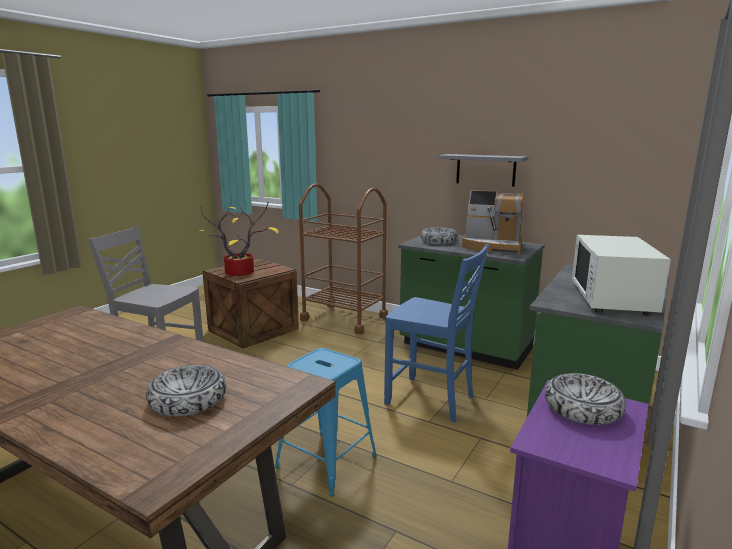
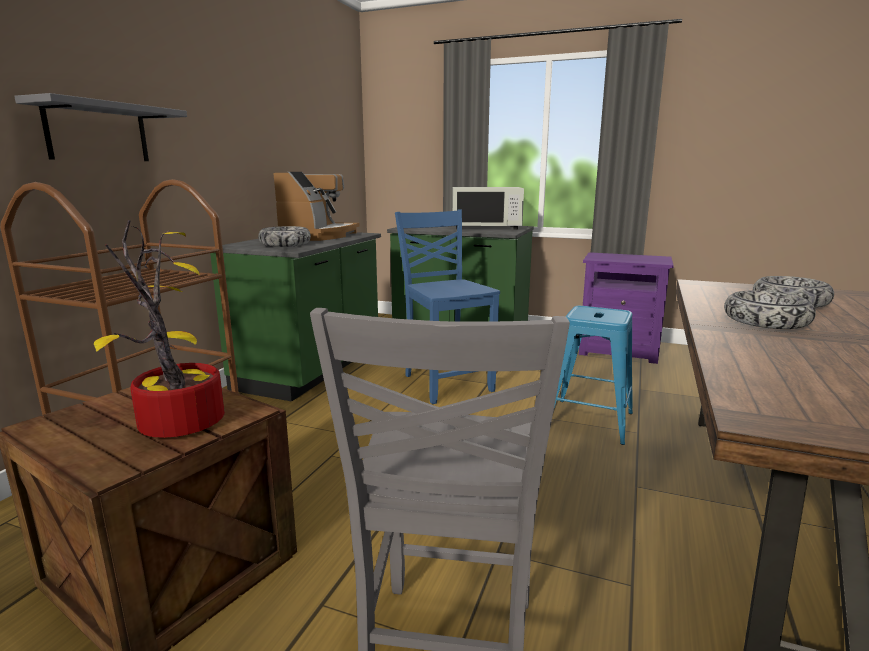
camera: 100 degrees left, 0 degrees up
(431, 400) = (446, 383): blue chair -> blue chair turned 45 degrees counterclockwise
(485, 170) = (246, 149): grey shelf -> grey shelf (98, 133)
(582, 408) = (611, 257): bowl -> bowl (765, 321)

